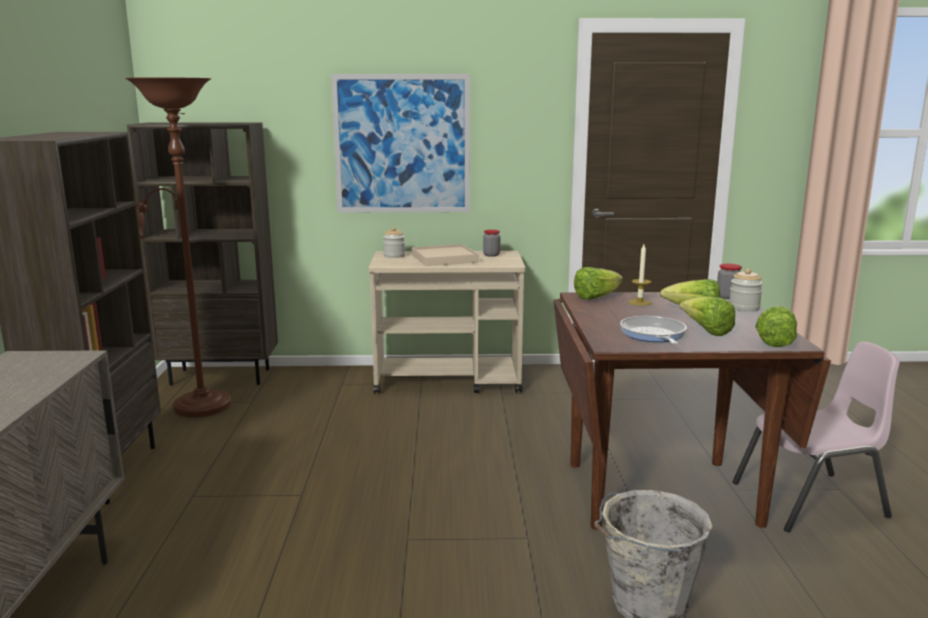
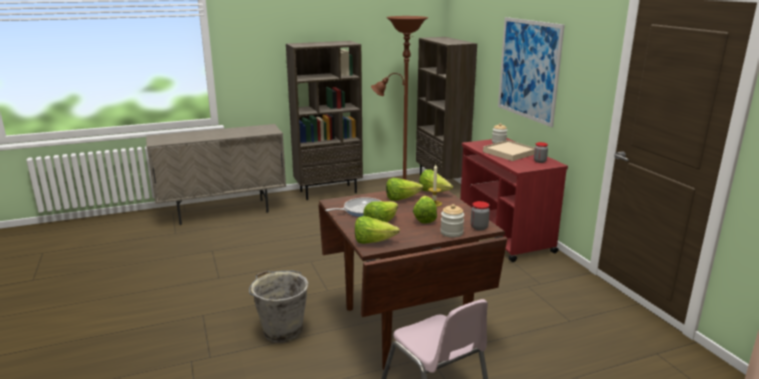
camera: 70 degrees right, 5 degrees up
(449, 380) = (505, 236): beige cart -> red cart
(615, 313) = (401, 199): none -> lettuce

